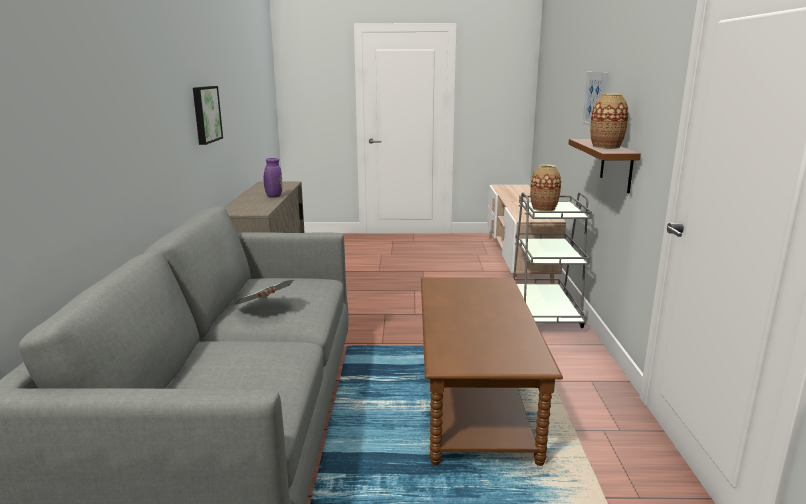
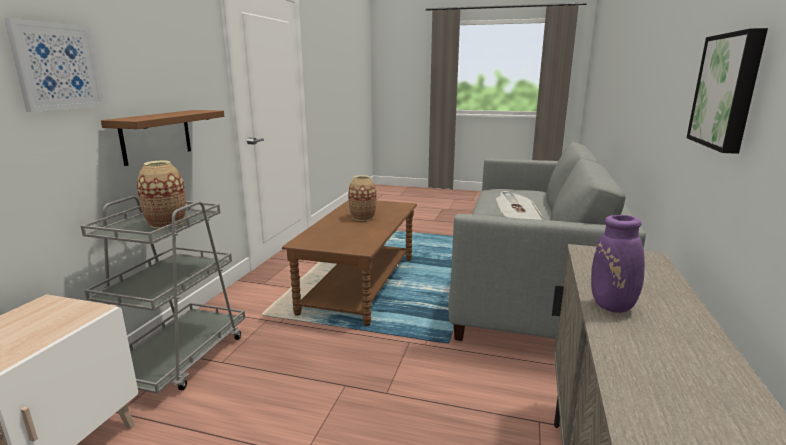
camera: 165 degrees left, 0 degrees up
(606, 147) = (181, 113): vase -> vase (362, 217)

